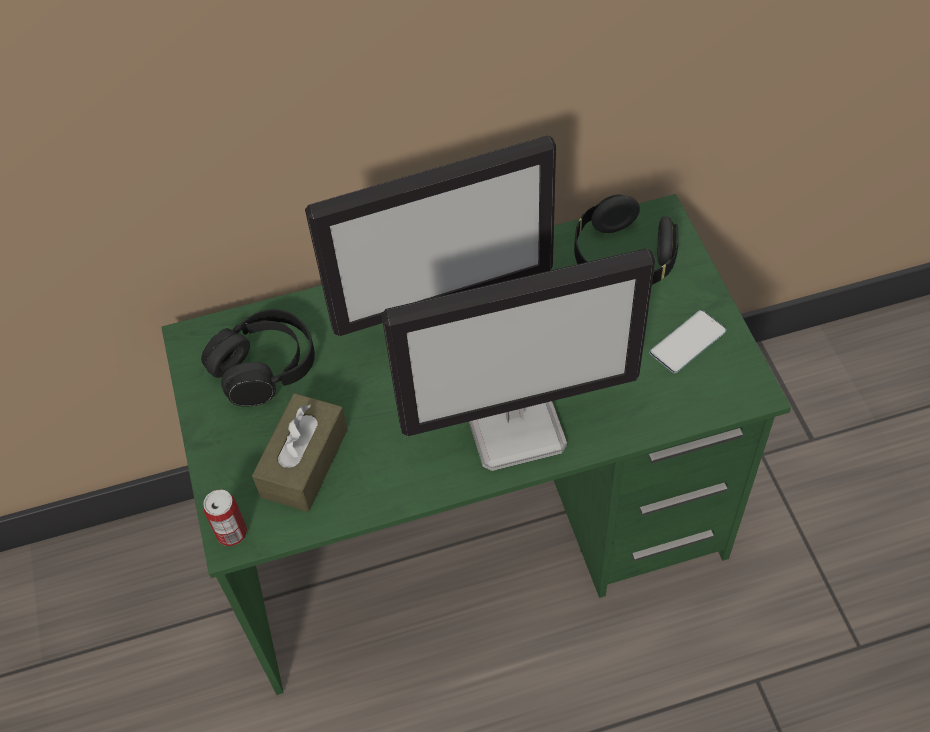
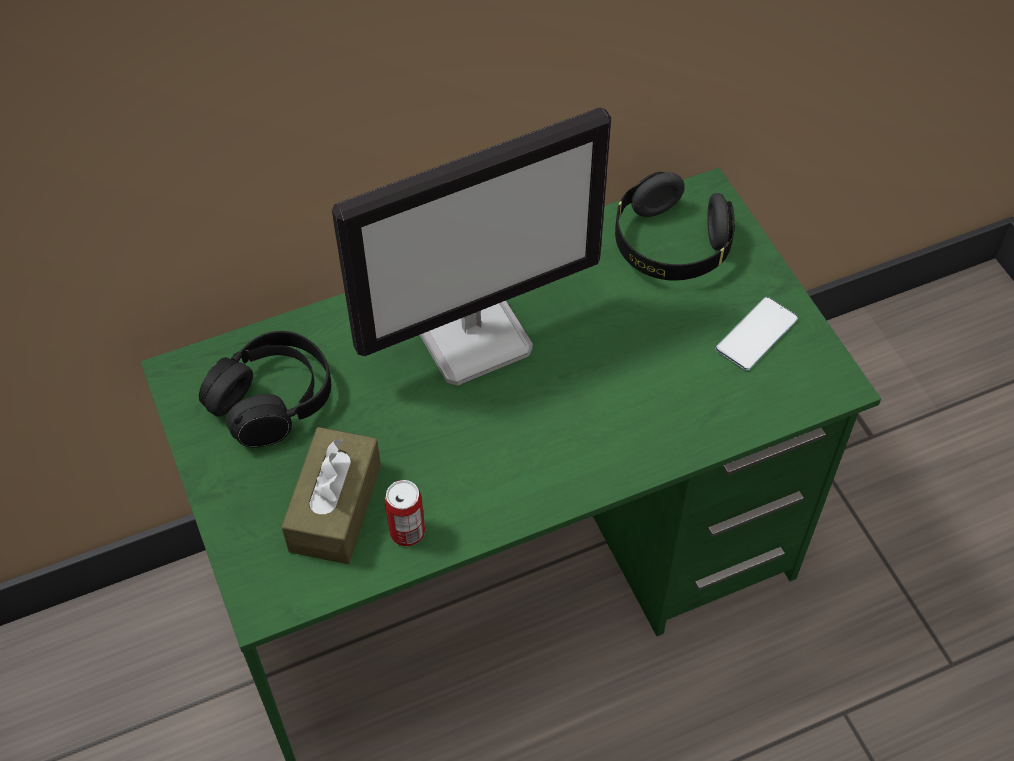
camera: 10 degrees left, 0 degrees up
(231, 533) = (260, 597): can -> can (407, 531)
(517, 425) = (577, 443): monitor -> none

